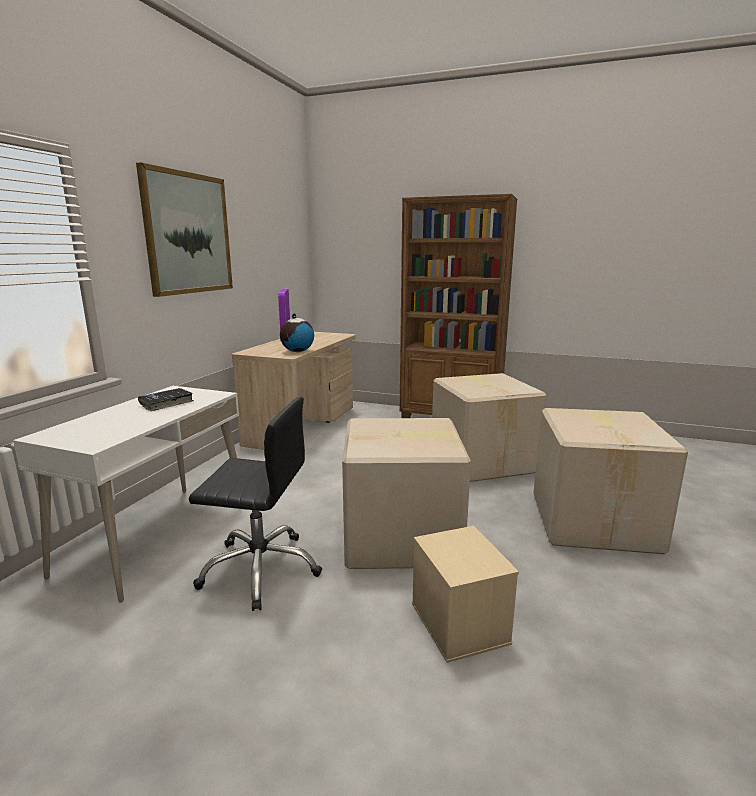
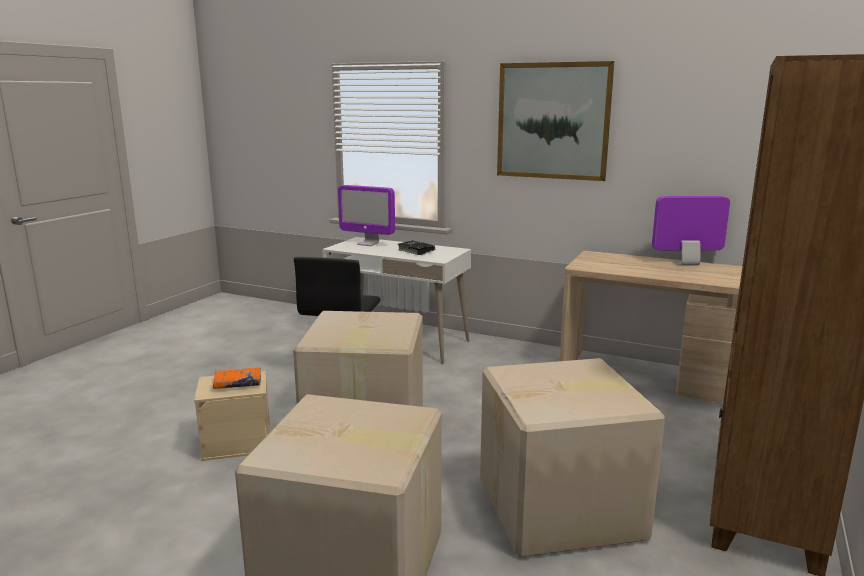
camera: 95 degrees right, 0 degrees up
(87, 428) = (368, 243): none -> monitor
(297, 351) = (607, 268): globe -> none
(460, 548) = (237, 383): none -> orange book

